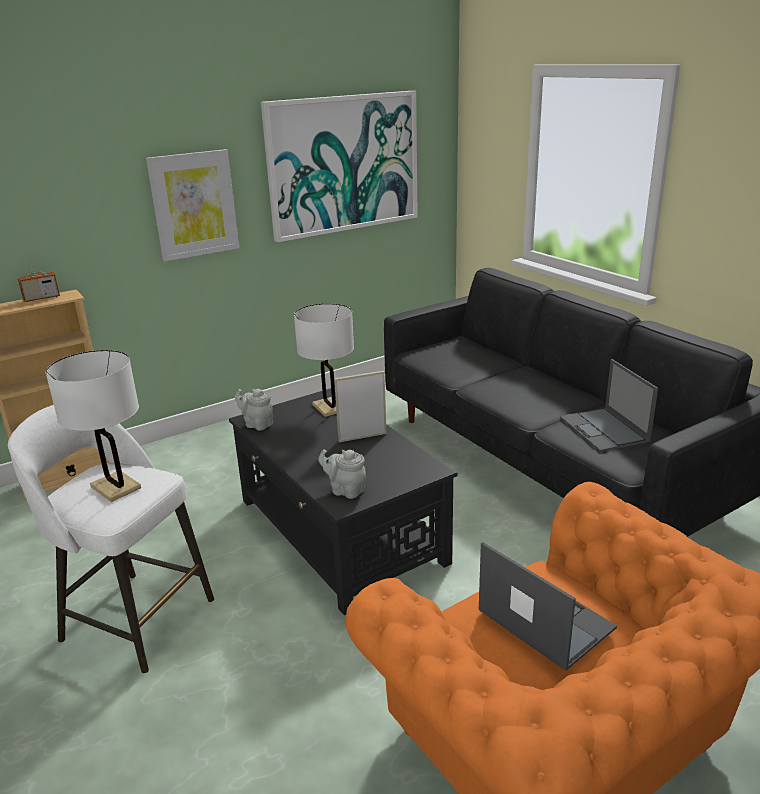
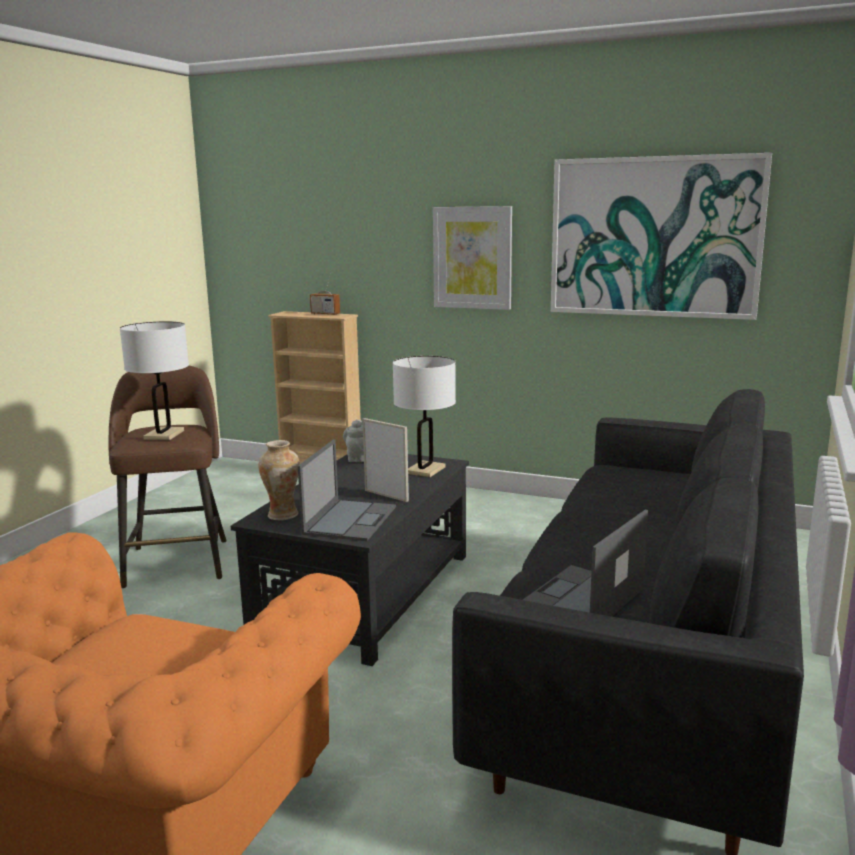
camera: 55 degrees right, 10 degrees down
(134, 618) = (177, 561): white stool -> brown stool
(345, 490) = (282, 515): grey teapot -> vase
(544, 618) = (146, 654): laptop -> laptop (350, 520)

